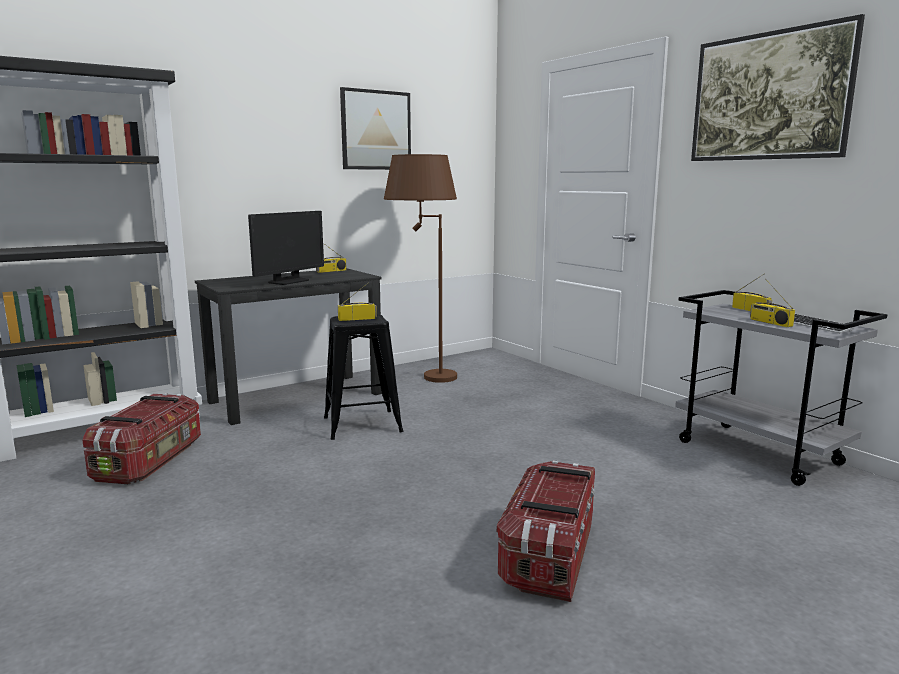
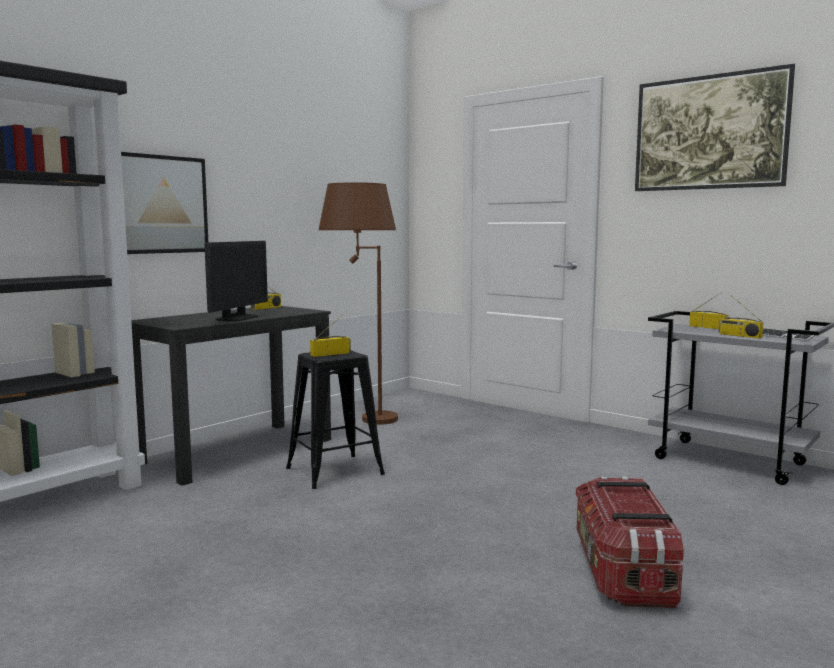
camera: 15 degrees left, 5 degrees down
(151, 460) = (114, 532): storage box -> none
(376, 130) = (302, 158): picture -> picture (162, 204)

